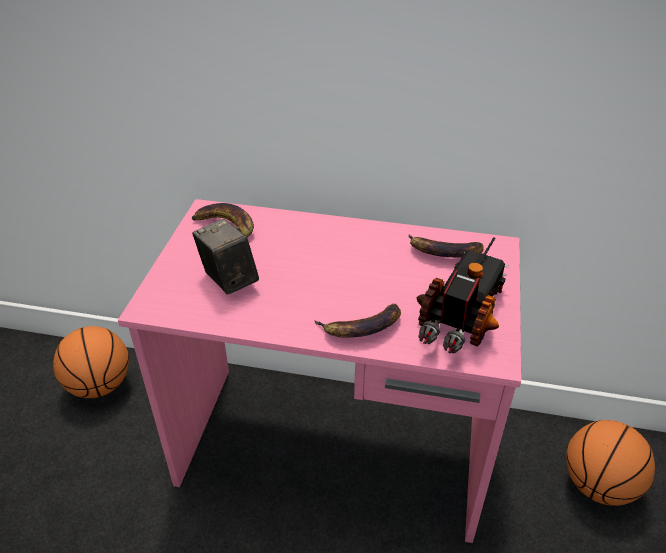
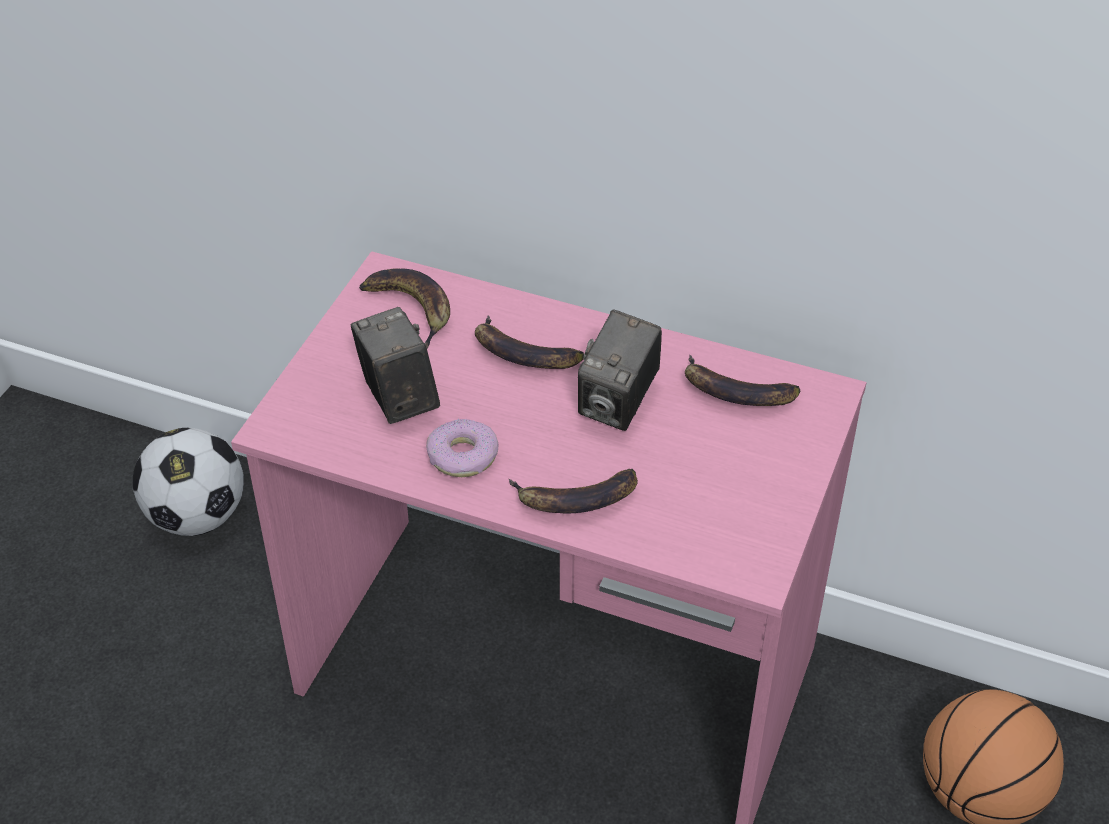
camera: 10 degrees right, 5 degrees up
(99, 385) = (197, 516): basketball -> football
(279, 310) = (463, 456): none -> donut
(304, 245) = (523, 354): none -> banana
(372, 266) = (618, 403): none -> camera
(463, 316) = (730, 501): toy truck -> none

